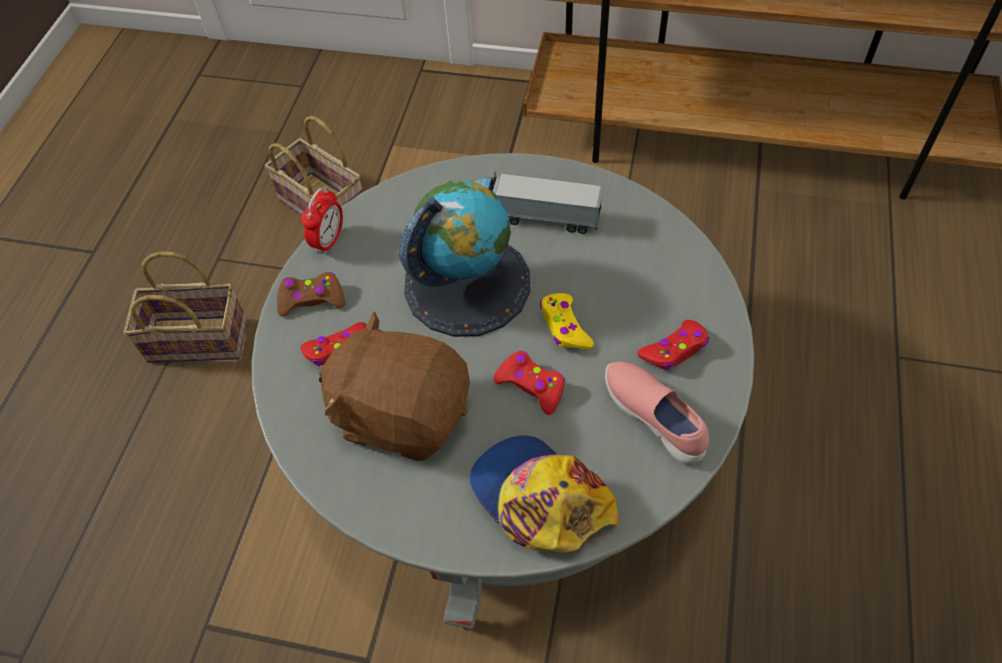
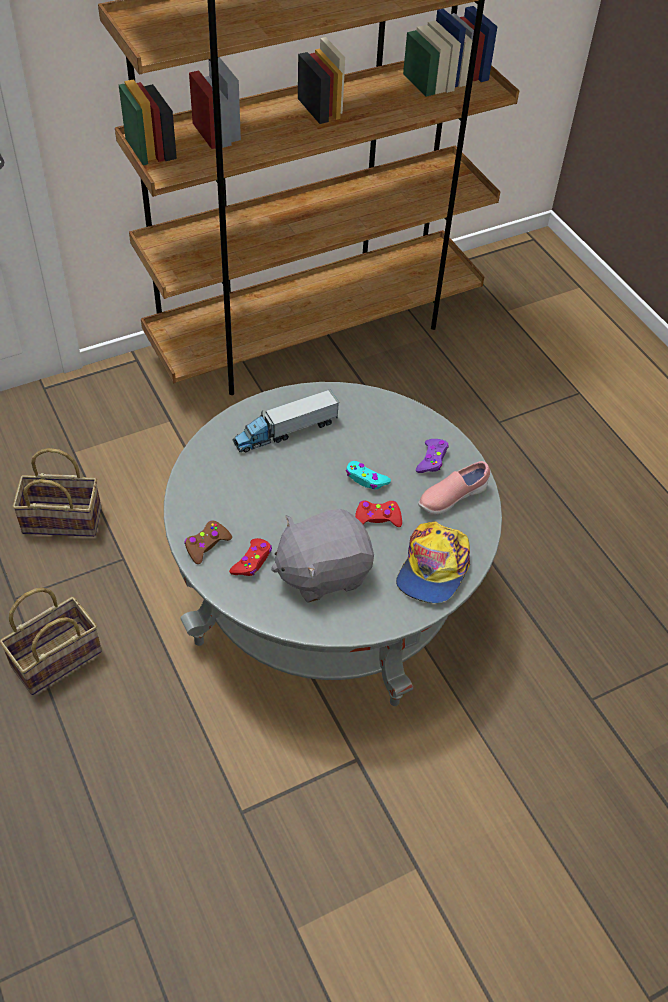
camera: 45 degrees left, 5 degrees down
(329, 241) = (181, 507): alarm clock -> none
(402, 413) = (322, 572): brown plush toy -> grey plush toy
(467, 283) = (290, 486): globe -> none
(540, 499) = (433, 568): cap -> cap turned 75 degrees counterclockwise
(564, 327) = (366, 479): yellow game controller -> turquoise game controller
(654, 417) = (451, 497): pink shoe -> pink shoe turned 45 degrees counterclockwise
(674, 350) = (432, 459): red game controller -> purple game controller

